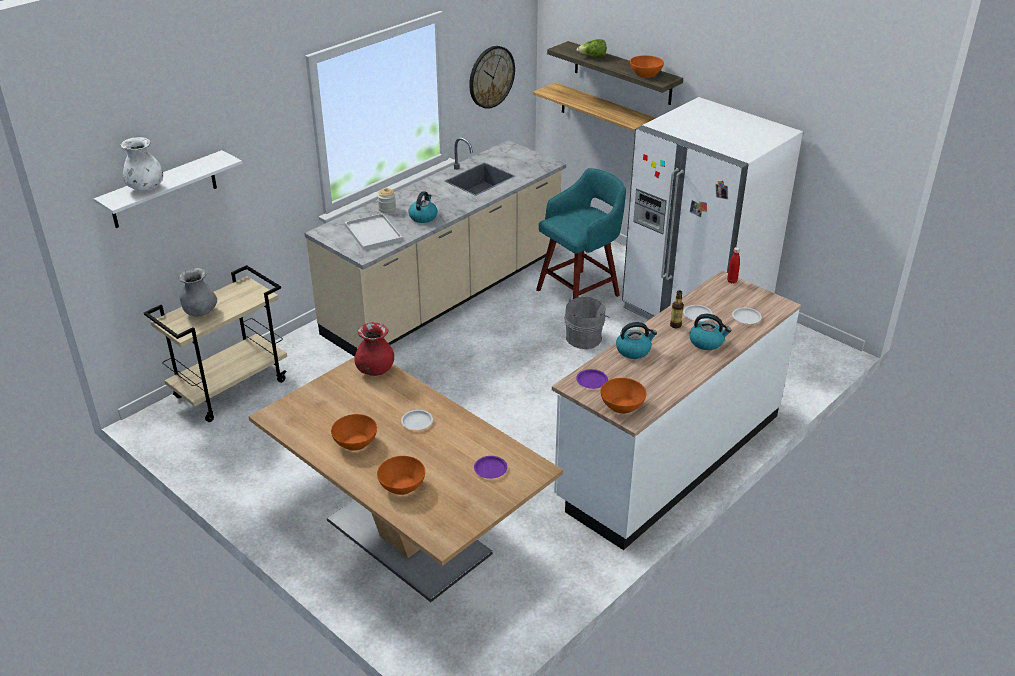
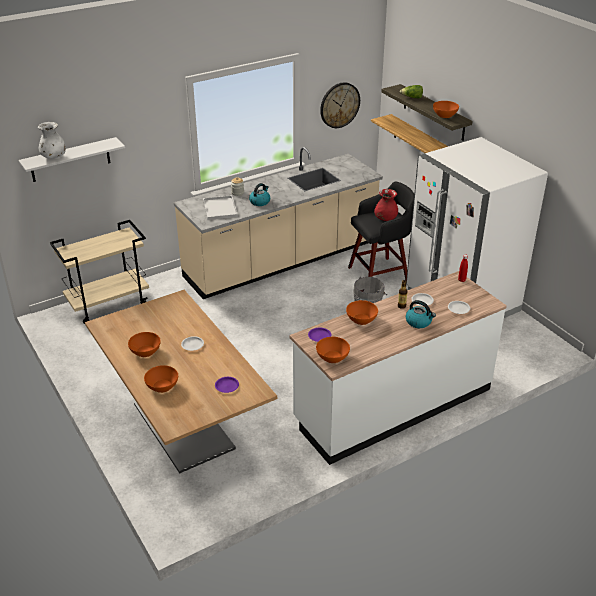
camera: 15 degrees right, 0 degrees up
(200, 312) = (87, 247): grey vase -> none
(375, 370) = (181, 305): red vase -> red vase (385, 219)
(580, 292) = (380, 273): turquoise stool -> black stool
(634, 350) = (361, 319): kettle -> orange bowl

